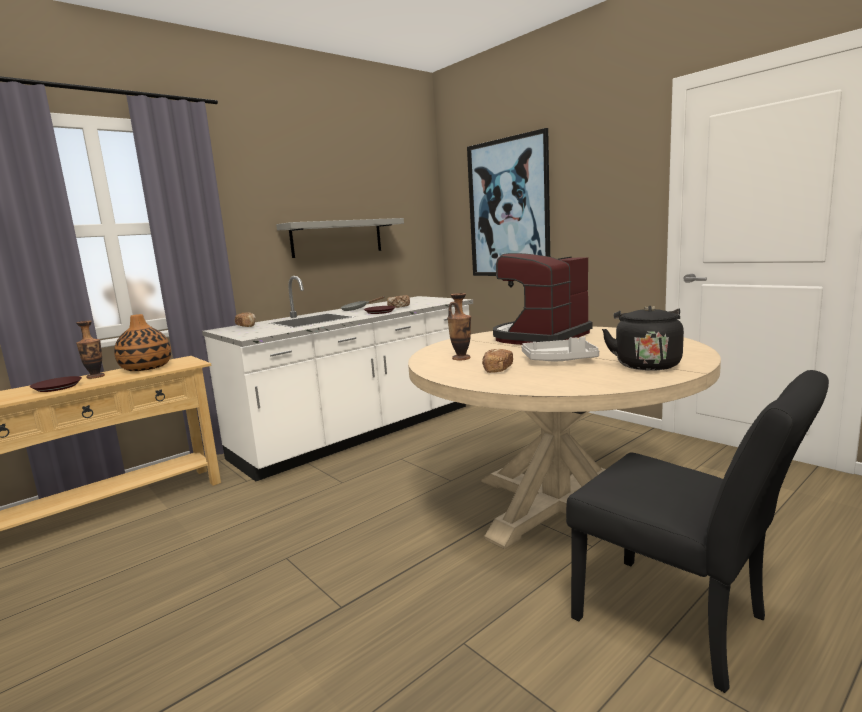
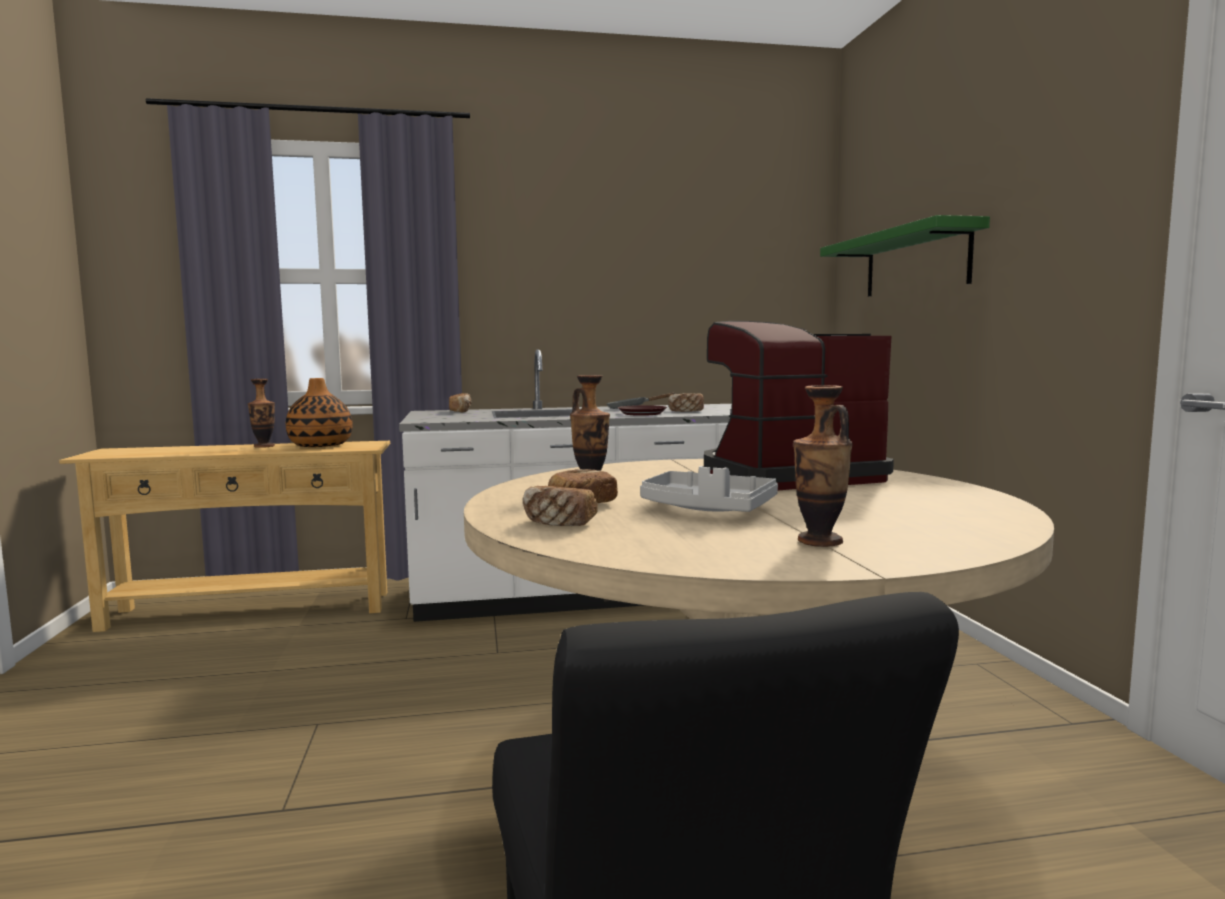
camera: 30 degrees right, 5 degrees down
(57, 387) = (213, 450): brown plate -> none
(337, 238) = (637, 303): grey shelf -> none
(508, 208) = (915, 262): picture -> green shelf
(518, 380) = (559, 523): none -> bread
(646, 364) = (819, 541): black kettle -> vase

